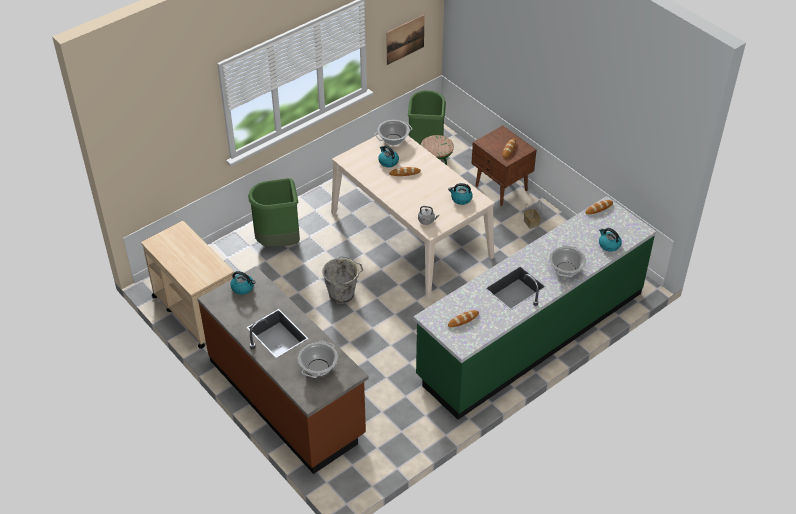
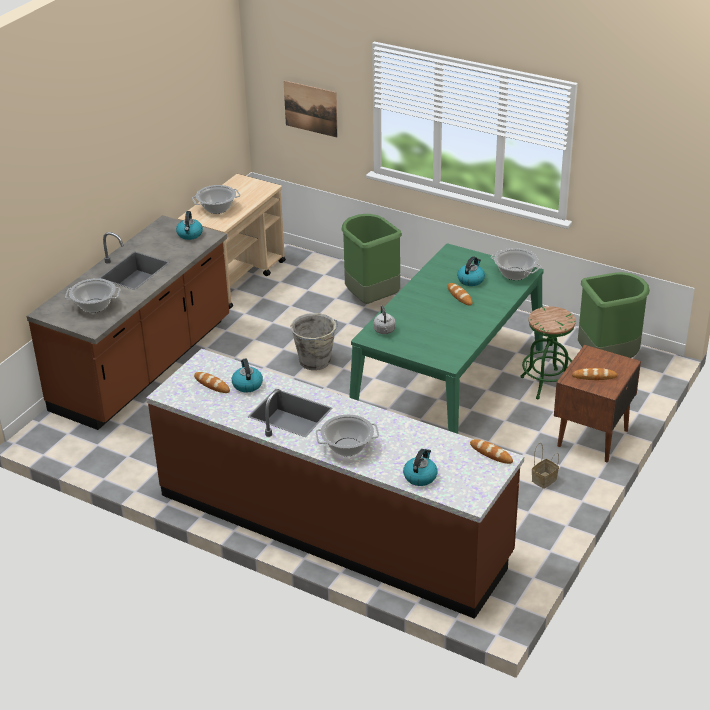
camera: 70 degrees right, 10 degrees down
(192, 267) = (217, 208): none -> cooking pot
(405, 39) = (635, 188): picture -> picture (310, 108)
(411, 234) = (448, 385): beige dining table -> green dining table
(461, 199) = (442, 346): kettle -> kettle (247, 384)
(531, 334) = (333, 525): green counter -> brown counter

